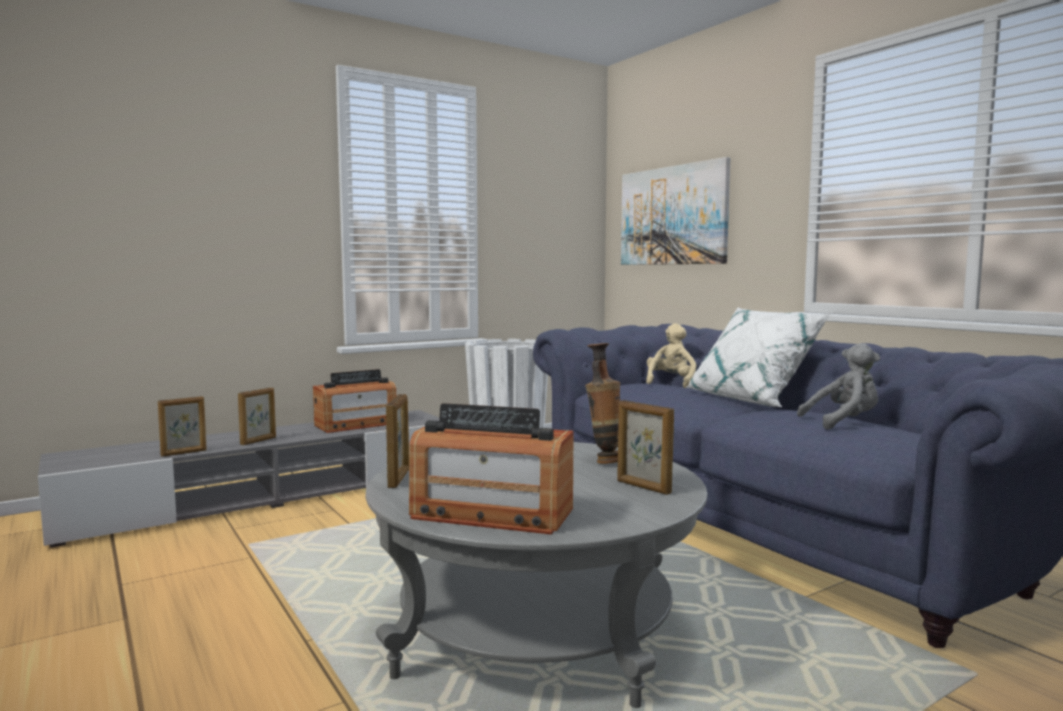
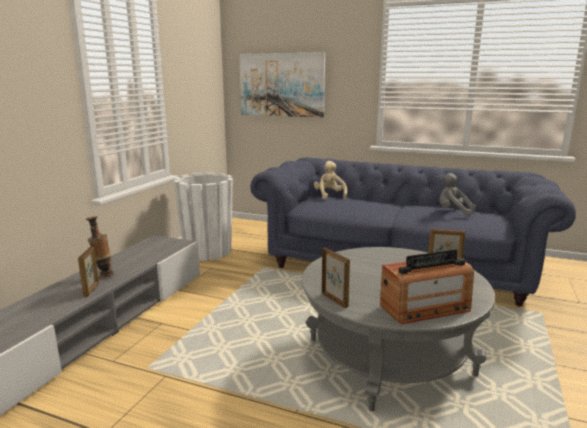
camera: 35 degrees left, 10 degrees up
(184, 453) = (52, 317): picture frame -> none
(356, 425) = (137, 258): radio -> none
(604, 461) = (395, 258): vase -> vase (103, 275)
(752, 400) = (388, 202): white pillow -> none
(843, 422) = (453, 212): grey plush toy -> grey plush toy turned 105 degrees counterclockwise

